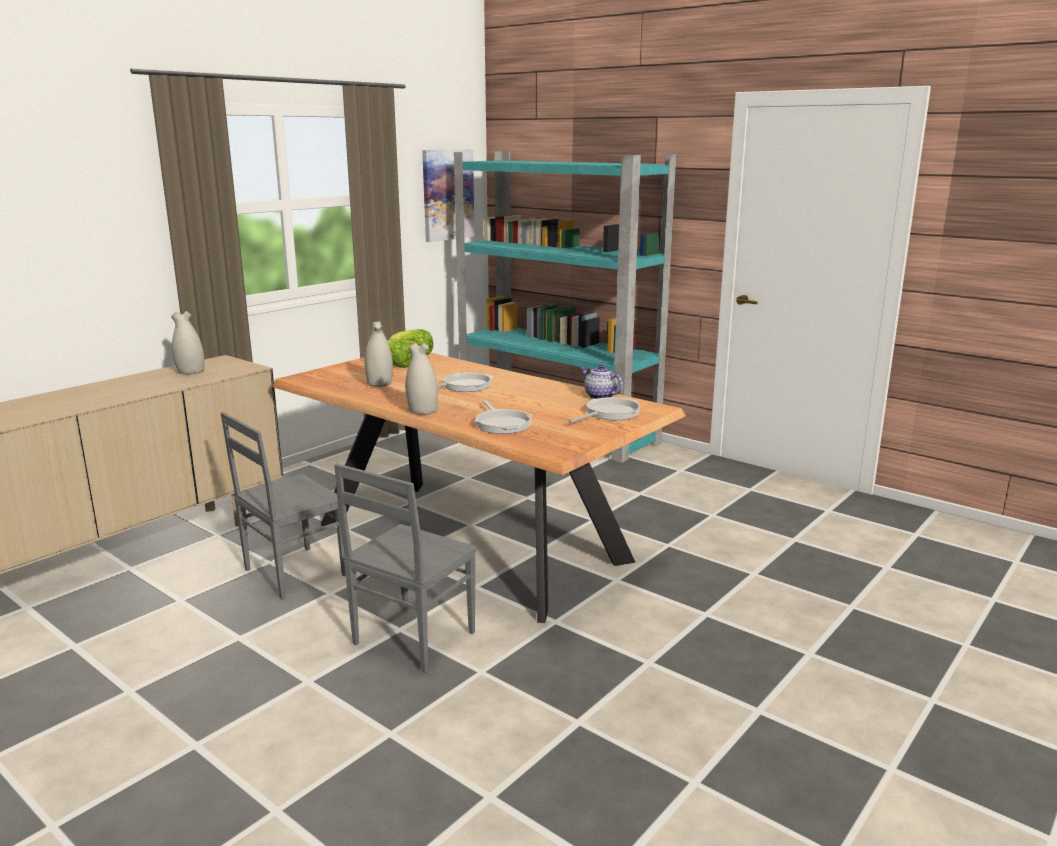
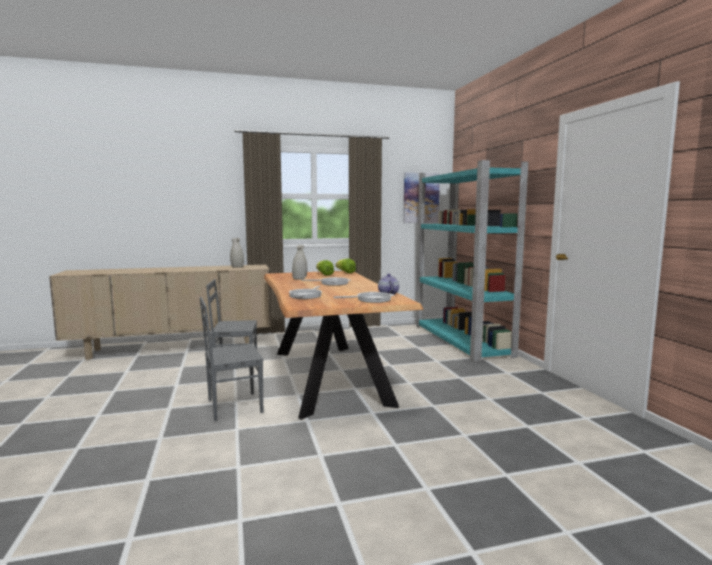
camera: 35 degrees right, 10 degrees down
(422, 411) = (287, 287): white vase -> none

